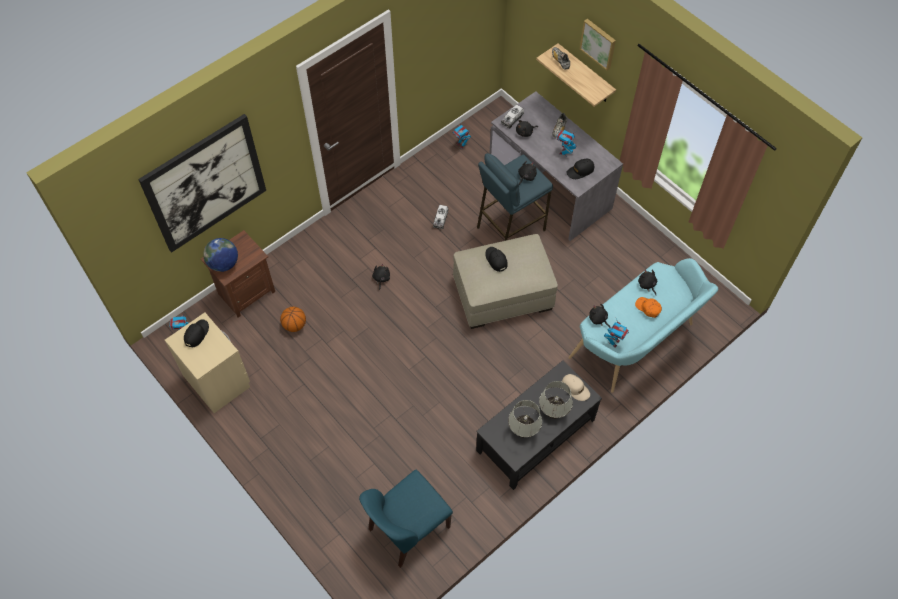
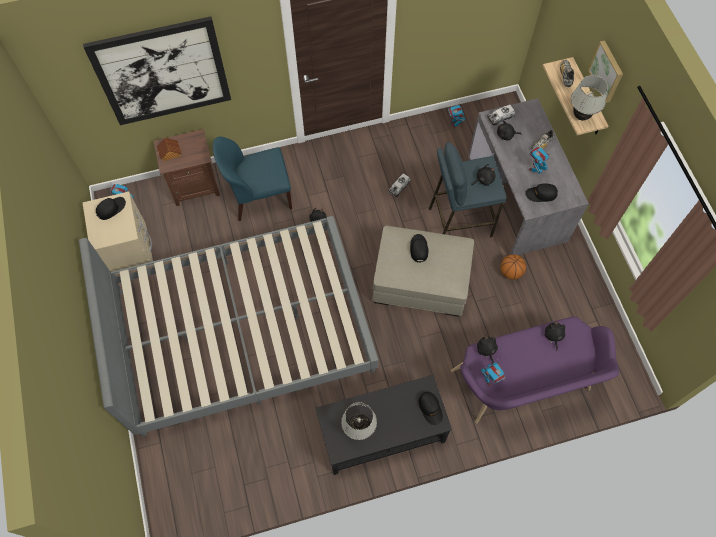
camera: 25 degrees right, 5 degrees up
(223, 264) = (170, 153): globe -> toy house
(294, 325) = (220, 233): basketball -> basketball (510, 272)
(362, 403) = (242, 330): none -> grey bed
(407, 529) = (220, 466): blue chair -> blue chair (259, 197)
(553, 412) = (397, 423): white table lamp -> white table lamp (581, 116)
(575, 388) = (430, 408): beige cap -> black cap
(636, 343) = (524, 385): turquoise bench -> purple bench
(648, 308) = (542, 360): orange cap -> none

